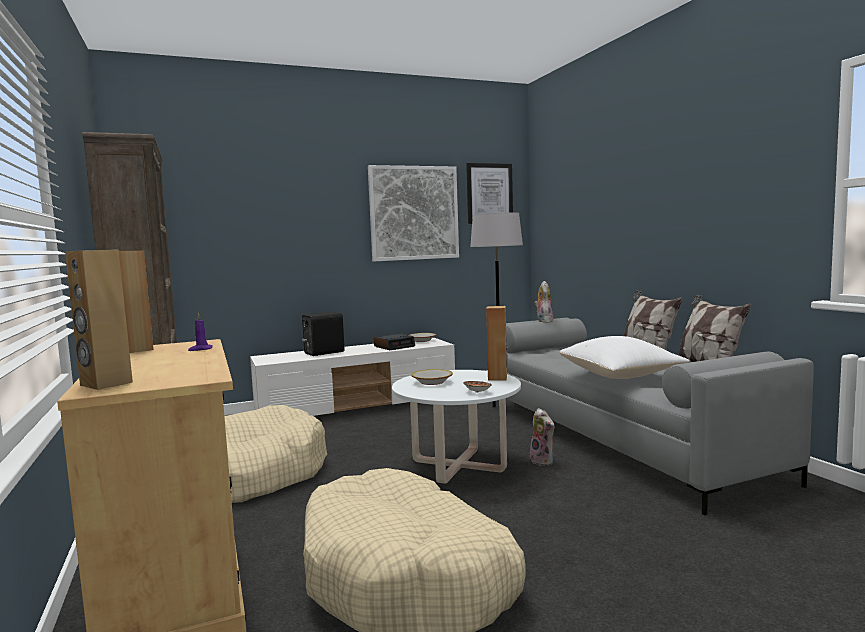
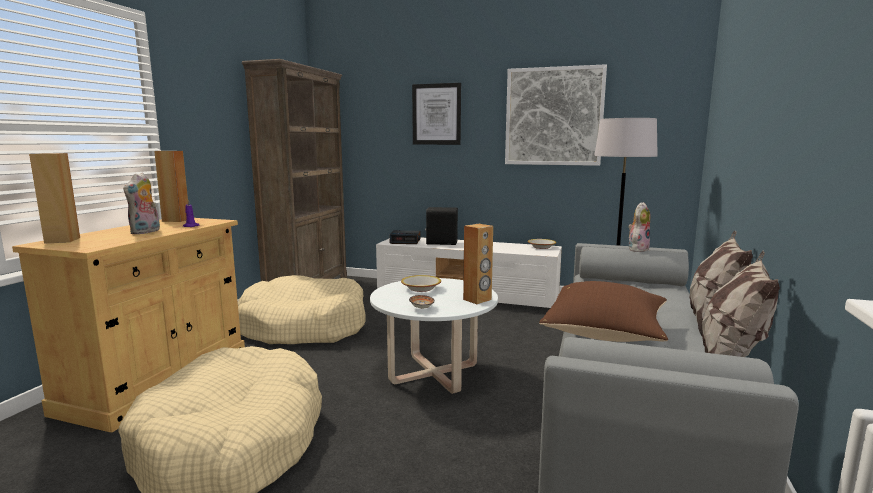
camera: 40 degrees right, 5 degrees up
(394, 346) = (504, 248): alarm clock -> alarm clock (405, 241)
(489, 193) = (650, 93): picture -> picture (436, 114)
(544, 461) = (507, 399): plush toy -> plush toy (146, 232)
(621, 376) = (605, 335): white pillow -> brown pillow

